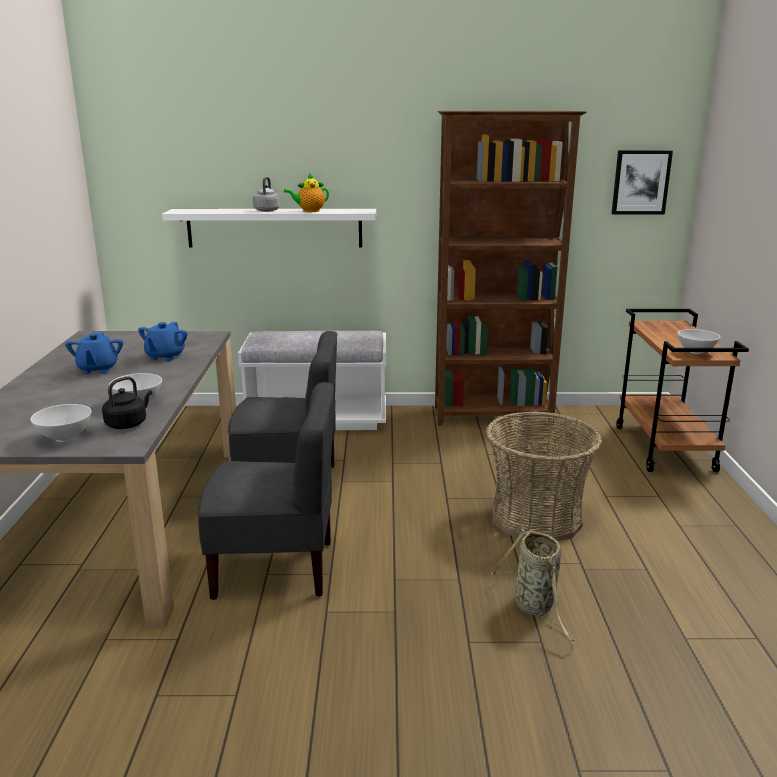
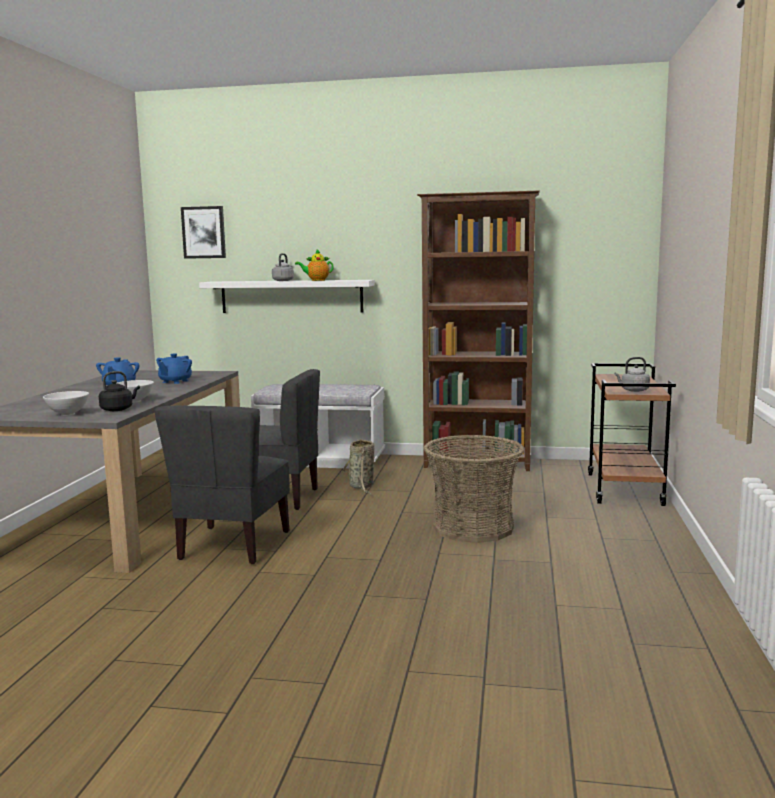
camera: 10 degrees right, 10 degrees down
(275, 568) = (233, 545): grey chair -> grey chair turned 90 degrees clockwise
(535, 607) = (435, 579): basket -> basket (361, 487)
(640, 182) = (605, 254): picture -> picture (204, 232)
(695, 352) = (633, 390): white bowl -> grey kettle

